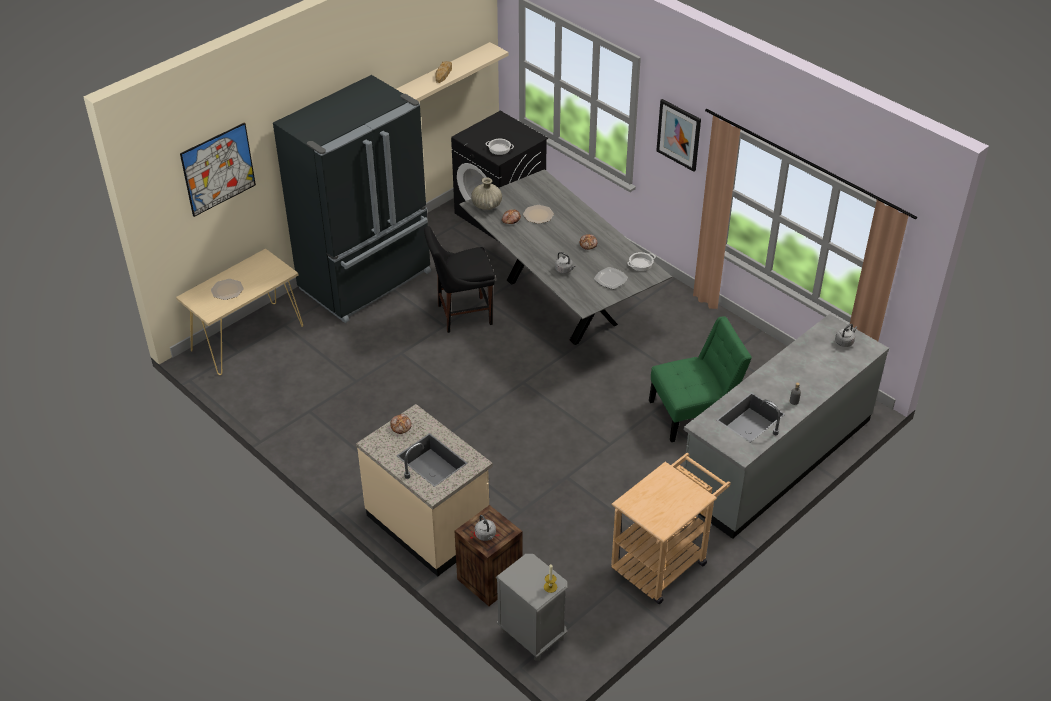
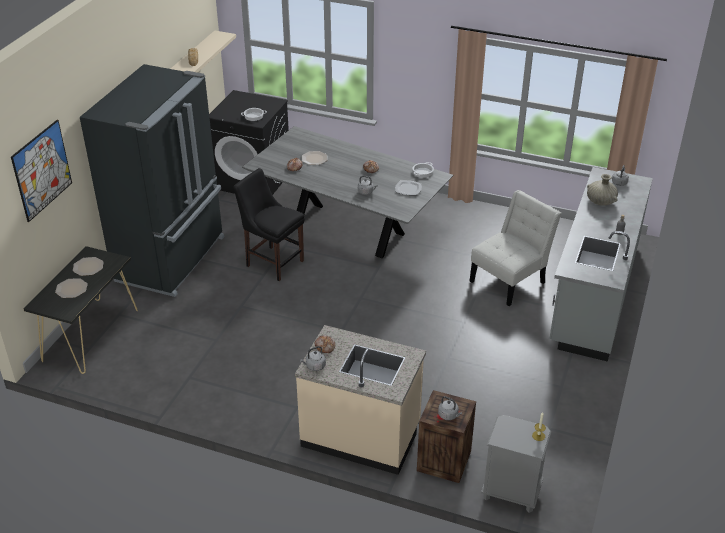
camera: 25 degrees left, 5 degrees down
(248, 338) = (91, 335): beige console table -> black console table
(254, 271) = (88, 267): none -> plate
(378, 443) = (314, 366): none -> grey kettle
(461, 315) = (273, 262): black chair -> black chair turned 75 degrees clockwise
(487, 205) = (266, 162): beige vase -> beige vase (600, 201)
(664, 561) = (570, 396): beige cart -> none
(679, 134) = (419, 59): picture -> none
(694, 414) = (510, 280): green chair -> white chair

